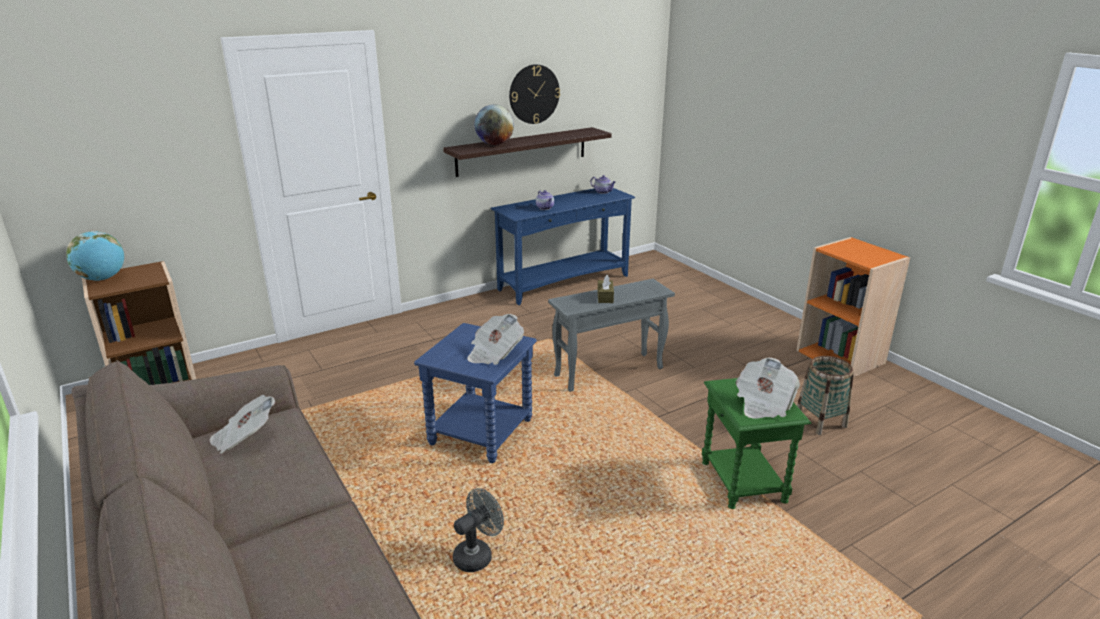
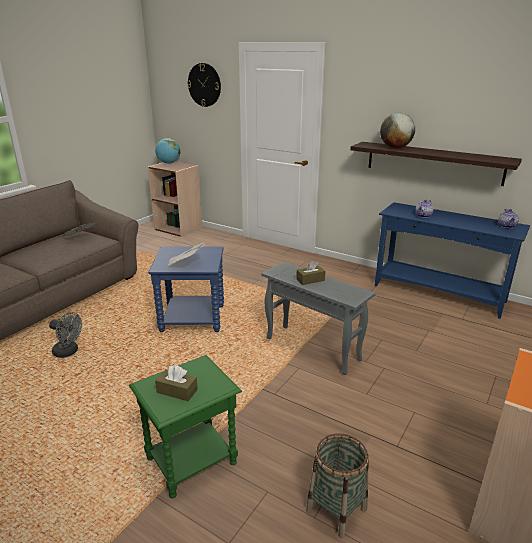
camera: 65 degrees right, 0 degrees up
(534, 94) = (455, 112): wall clock -> wall clock (204, 85)
(763, 403) = (177, 391): newspaper -> brown tissue box

